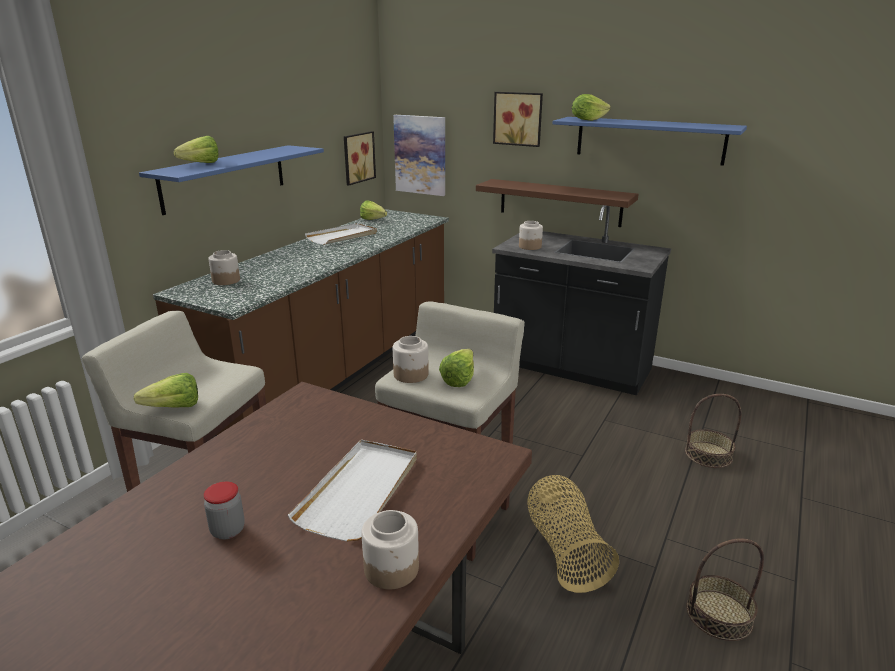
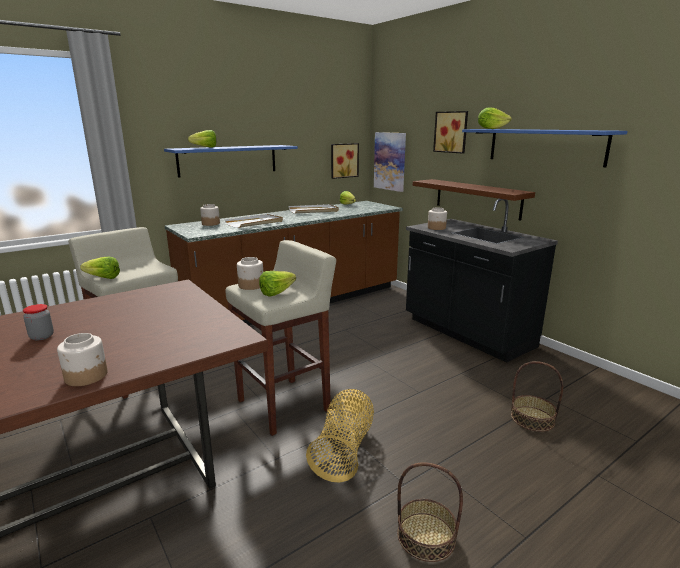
camera: 25 degrees right, 5 degrees down
(360, 491) = (132, 336): white tray -> white tray (255, 223)

